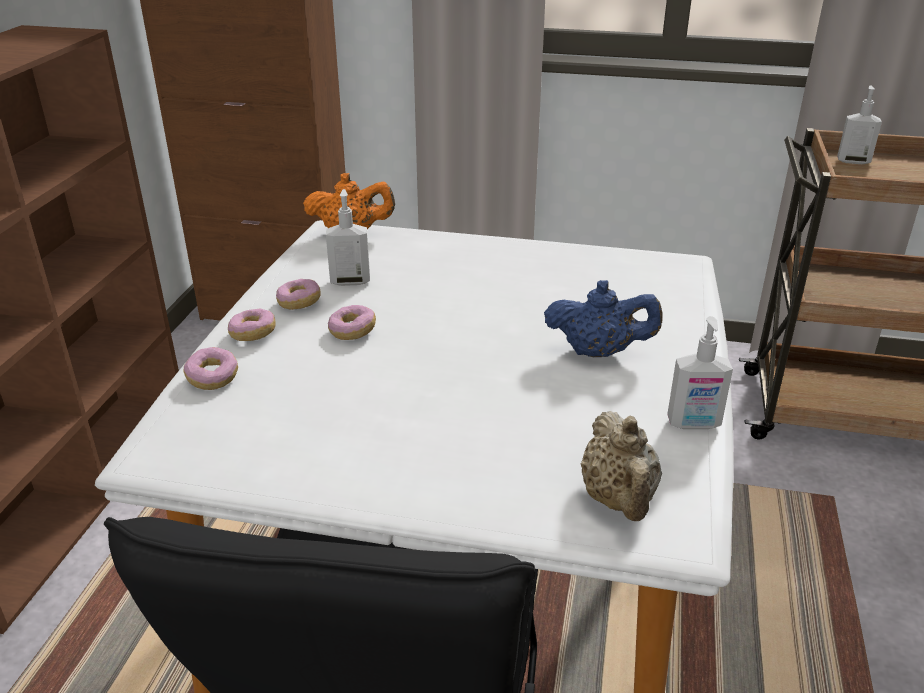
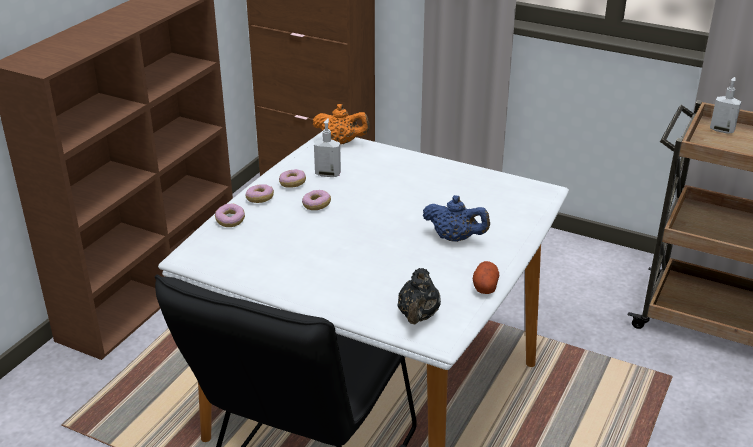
camera: 15 degrees right, 0 degrees up
(619, 500) = (418, 316): beige teapot -> black teapot
(694, 424) = (485, 286): soap dispenser -> potato

